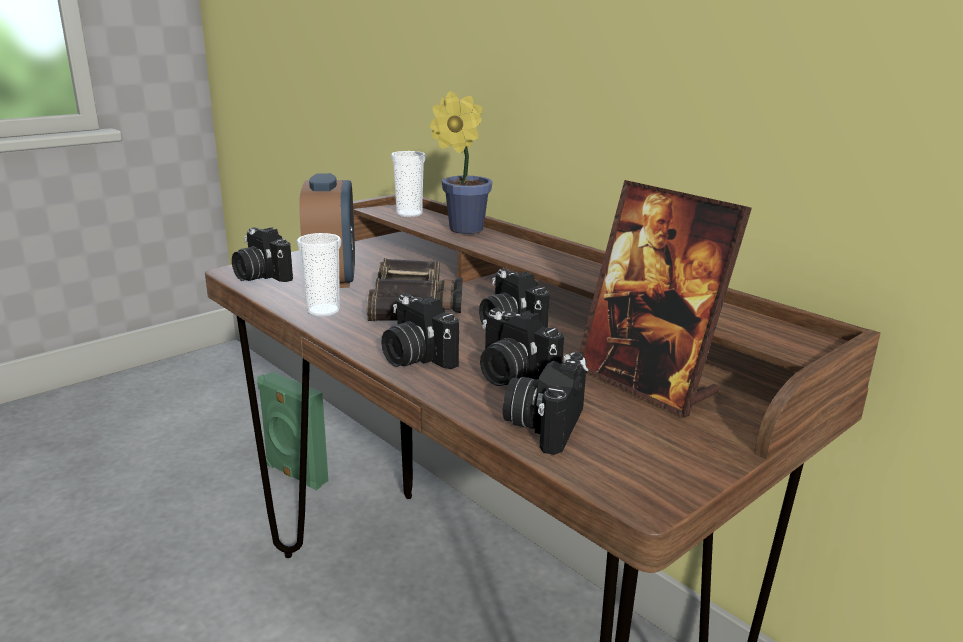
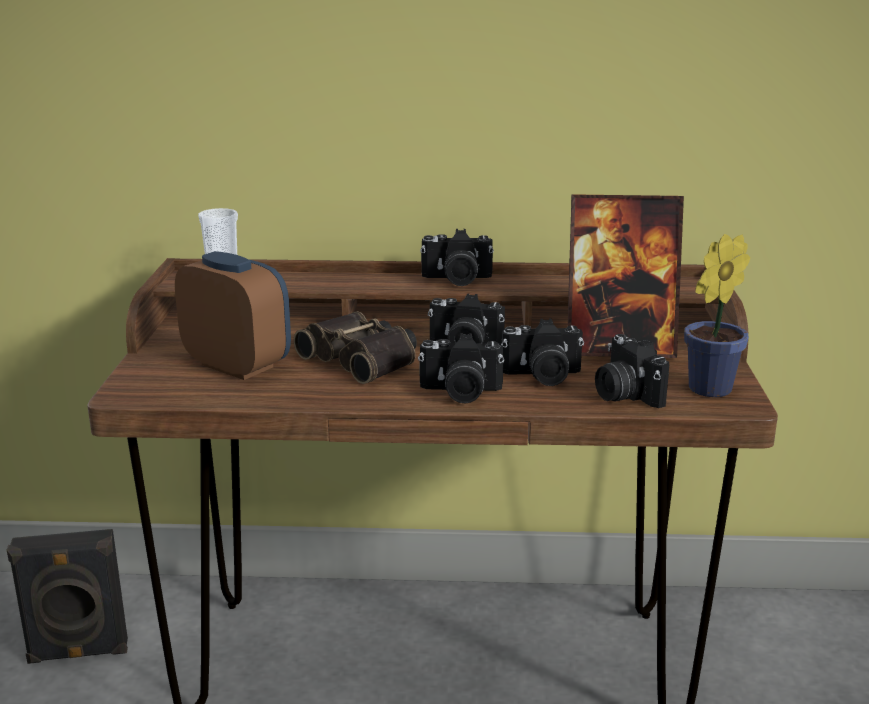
camera: 45 degrees left, 0 degrees up
(260, 275) = (162, 388): camera -> camera (456, 280)
(295, 474) = (78, 653): green speaker -> black speaker
(323, 311) = (306, 392): cup -> none
(461, 229) = (306, 278): potted plant -> potted plant (705, 390)

